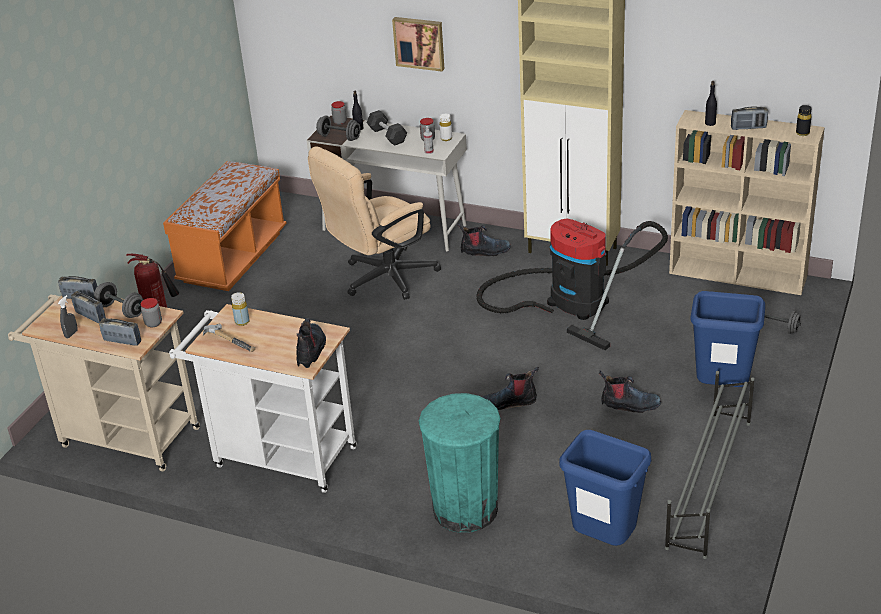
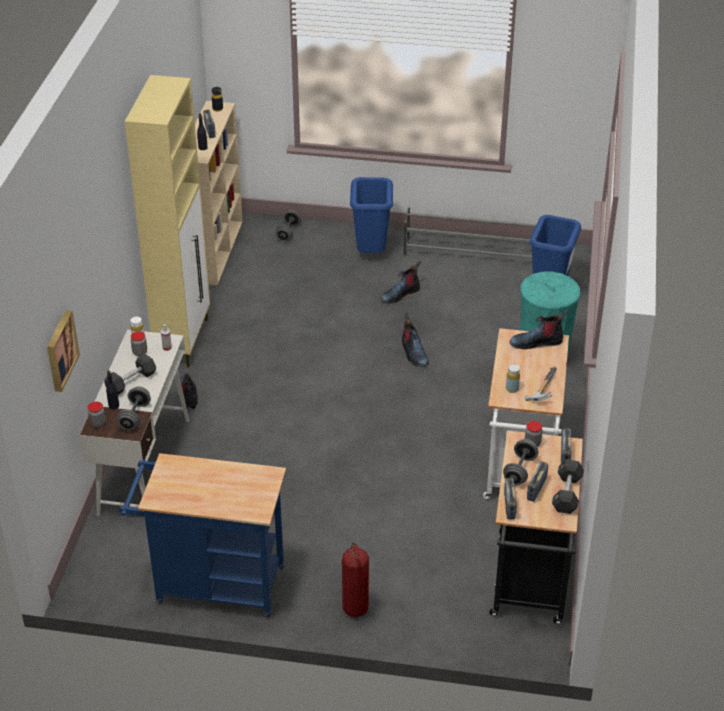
camera: 105 degrees left, 5 degrees up
(71, 334) = (567, 494): grey spray bottle -> black dumbbell
(122, 436) = (530, 584): beige cart -> black cart
(233, 257) = (212, 585): orange bench -> blue cart
(381, 279) = (244, 457): beige office chair -> none
(419, 43) = (96, 282): picture -> picture (60, 350)
(571, 301) = (266, 334): vacuum cleaner -> none
(629, 405) = (400, 294): boot -> boot turned 120 degrees counterclockwise

